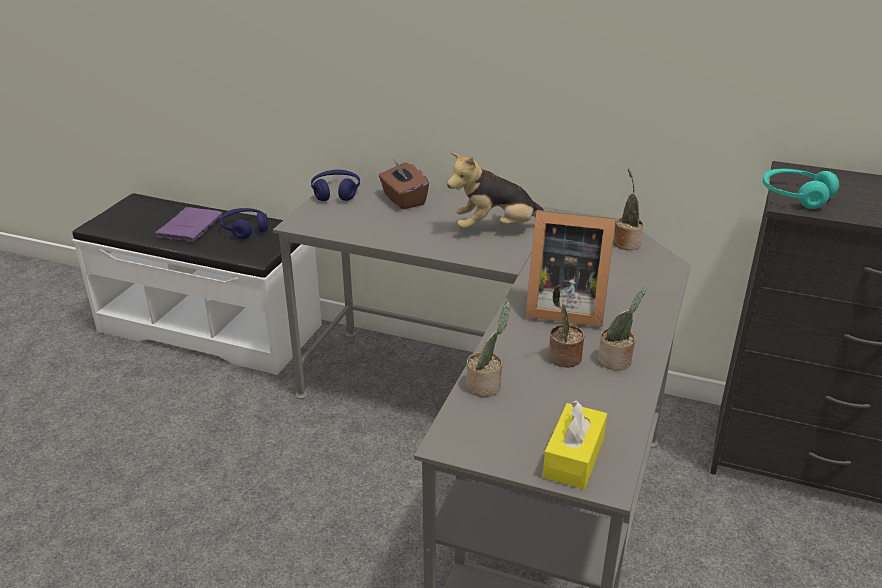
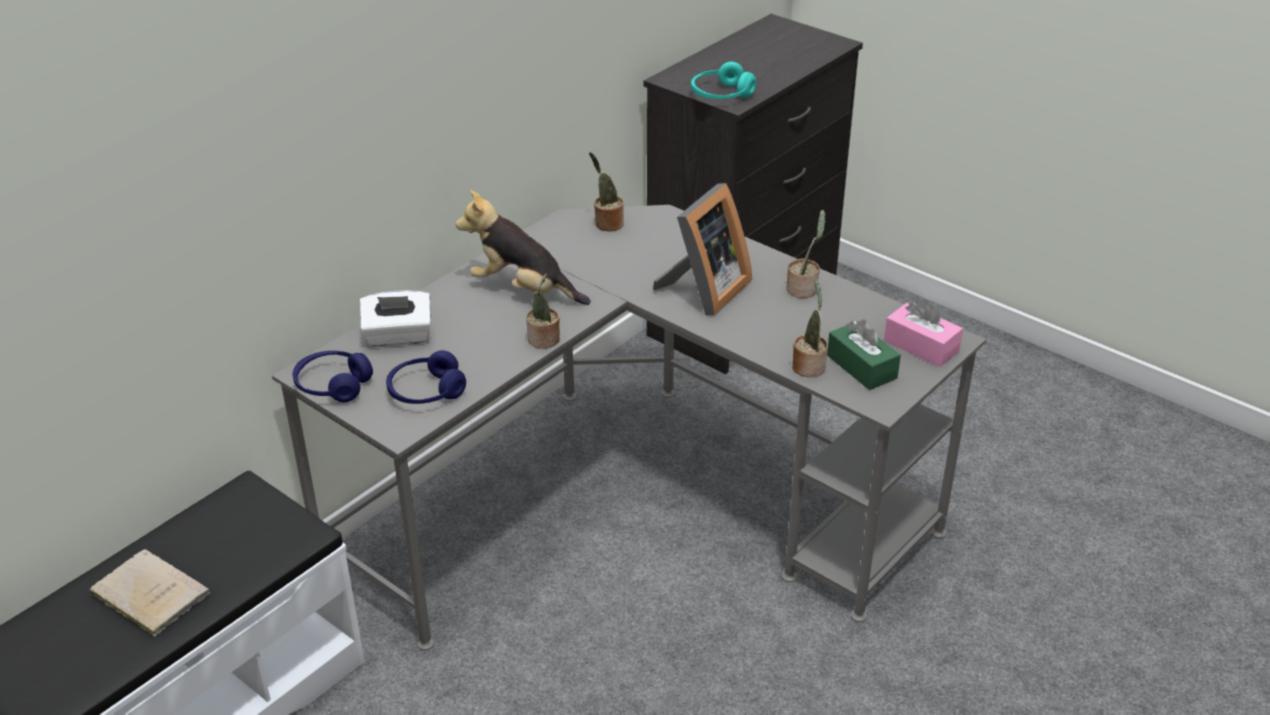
camera: 70 degrees left, 5 degrees up
(191, 226) = (148, 594): purple book -> beige book
(245, 229) = (209, 536): blue headphones -> blue headphones (426, 392)
(403, 200) = (398, 337): brown tissue box -> white tissue box
(496, 229) = (523, 290): plush toy -> plush toy turned 105 degrees clockwise
(506, 420) = (861, 367): none -> green tissue box
(563, 358) = (786, 314): potted plant -> potted plant (544, 340)
(574, 458) = (921, 346): yellow tissue box -> pink tissue box

